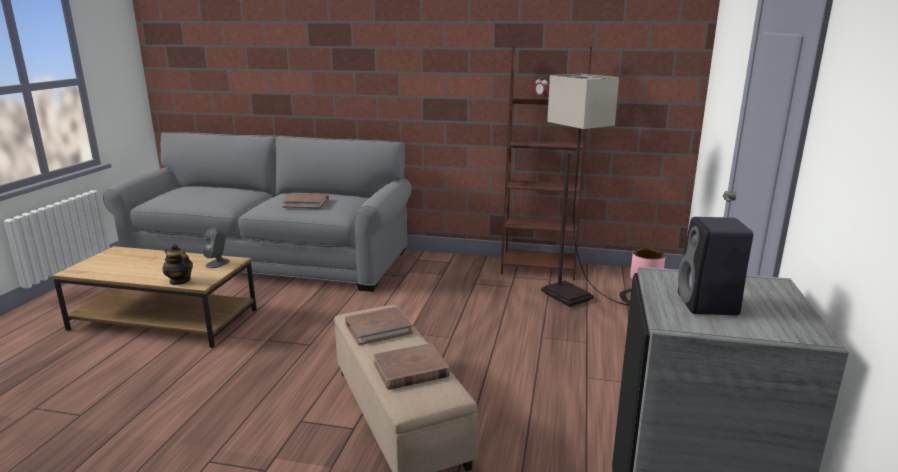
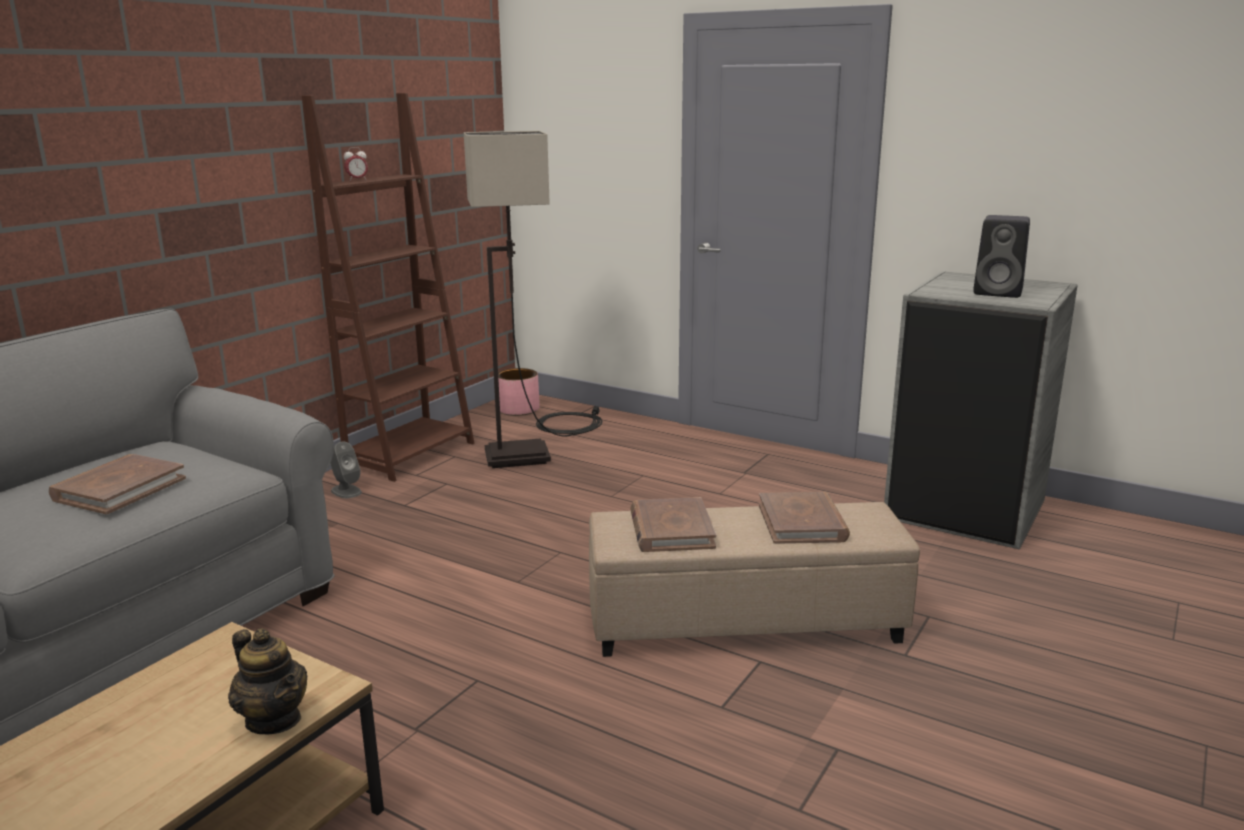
camera: 70 degrees left, 0 degrees up
(180, 281) = (274, 719): teapot -> teapot turned 105 degrees counterclockwise
(217, 263) = (214, 665): grey speaker -> grey speaker (346, 491)

